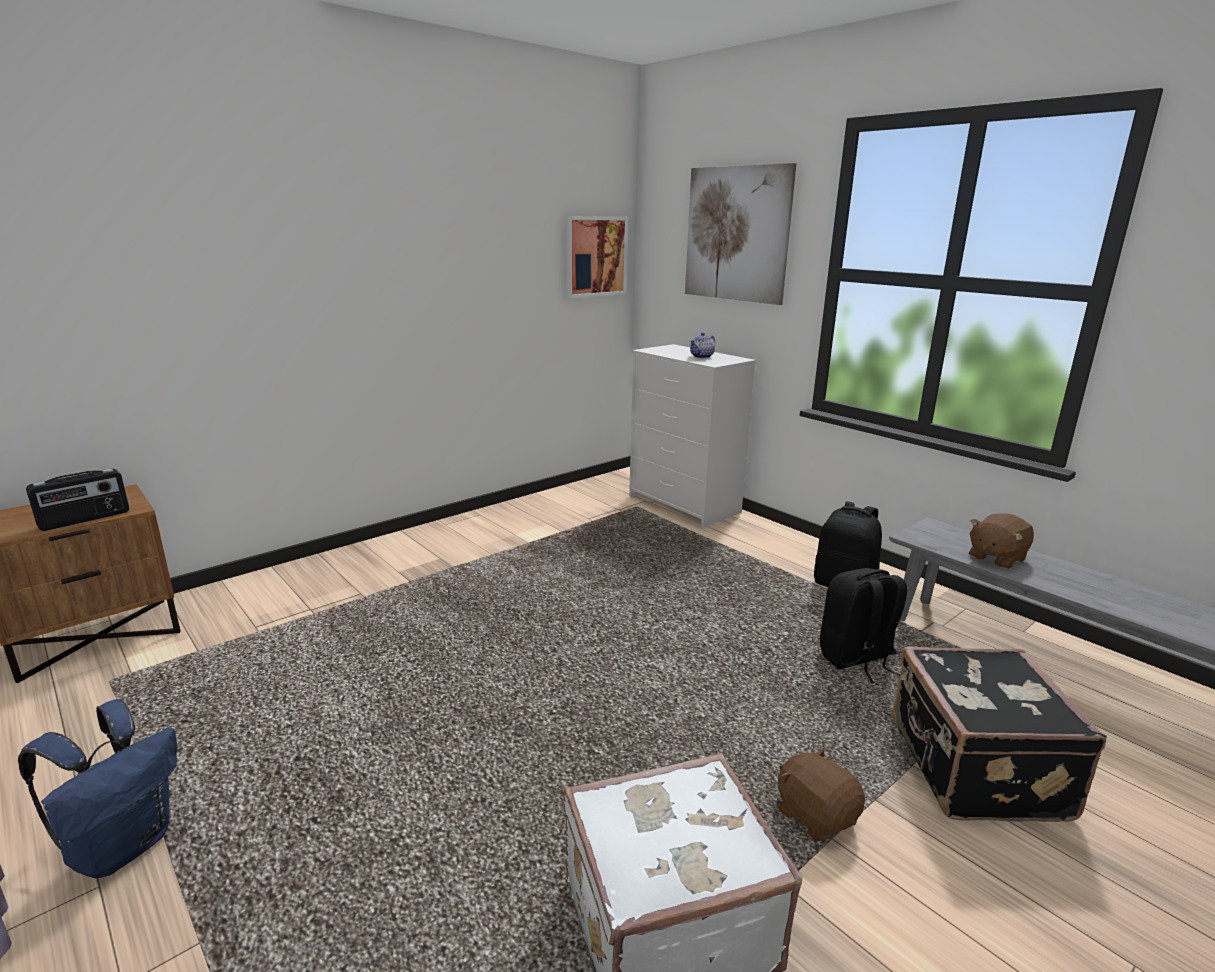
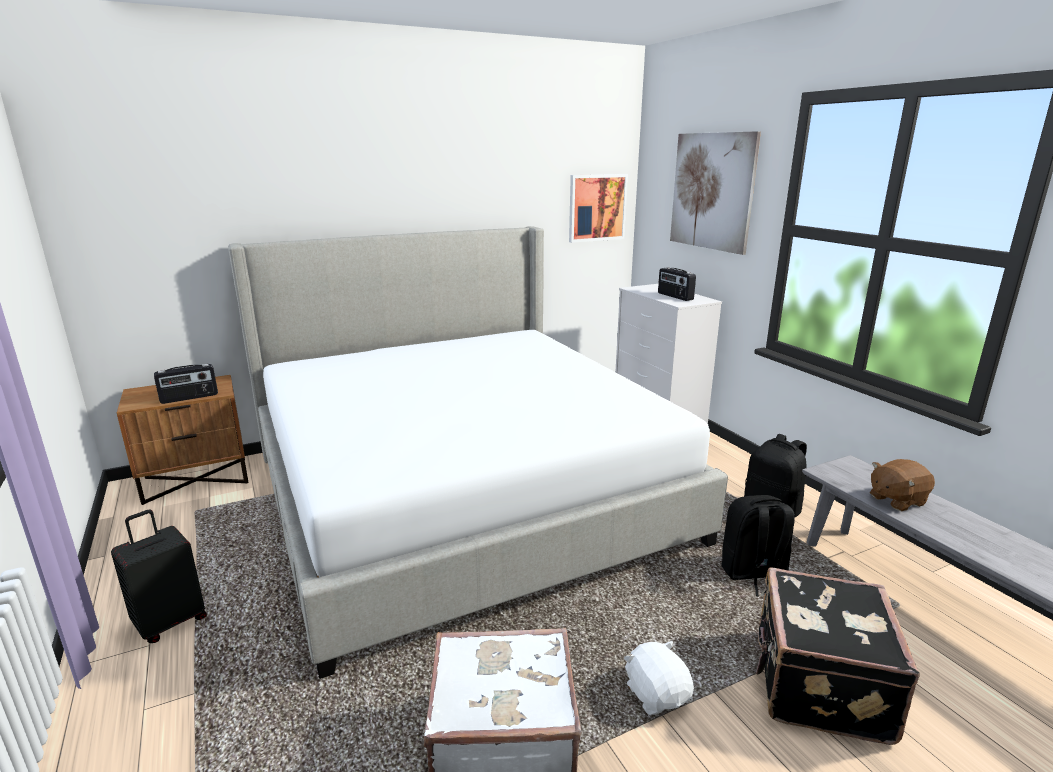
camera: 15 degrees right, 0 degrees up
(123, 845) = (170, 622): blue backpack -> black suitcase
(487, 611) = (462, 493): none -> bed
(702, 356) = (674, 296): teapot -> radio
(815, 815) = (656, 694): brown plush toy -> white plush toy

